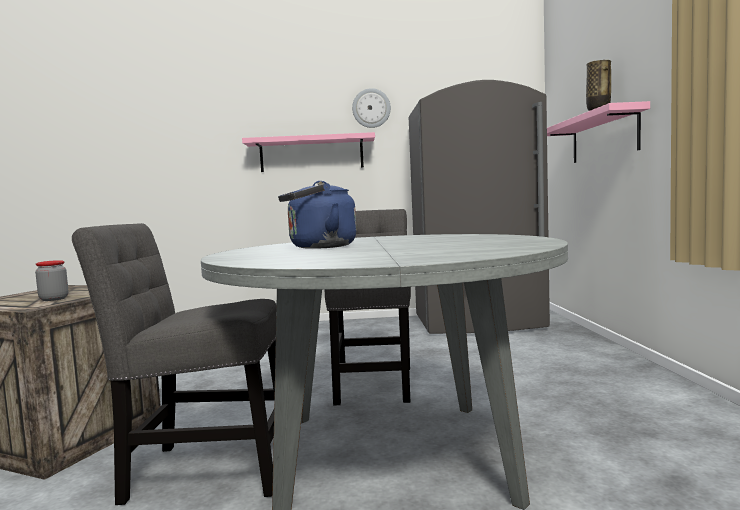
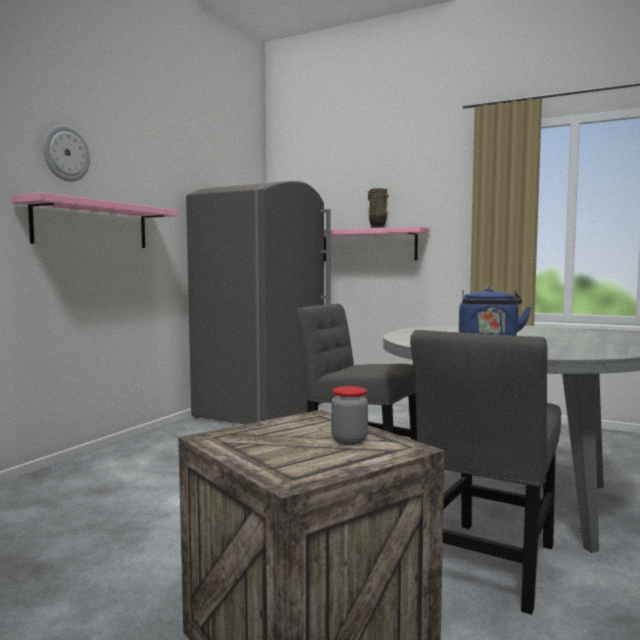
camera: 60 degrees left, 0 degrees up
(371, 108) = (151, 178): wall clock -> wall clock (66, 153)

